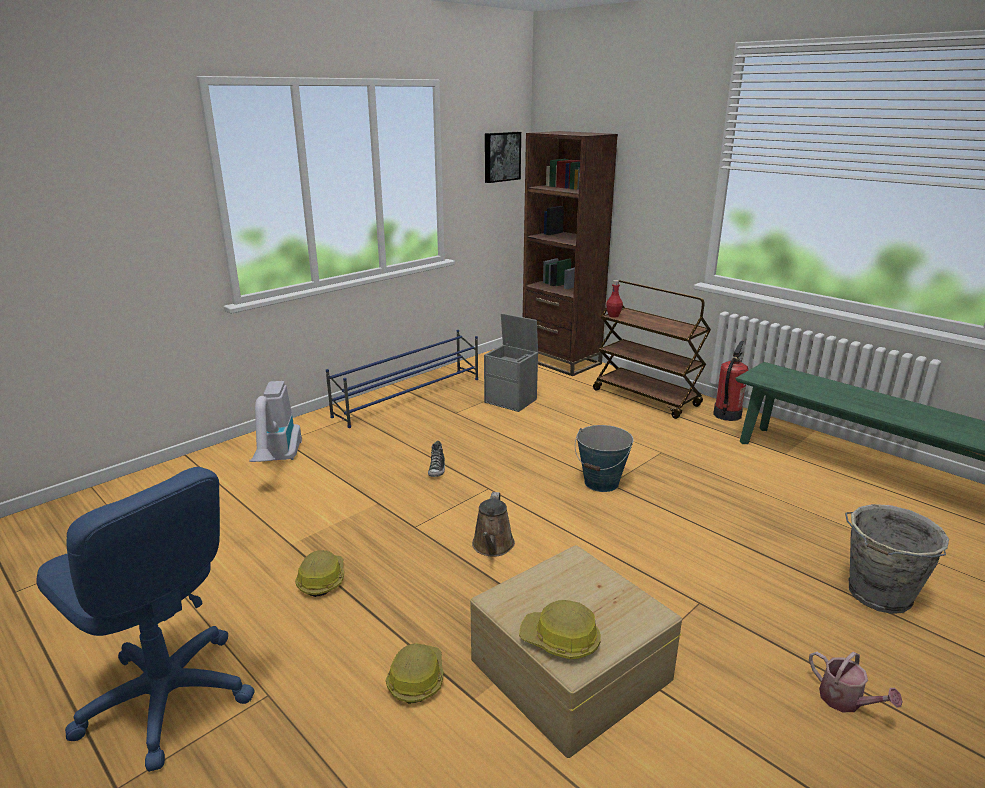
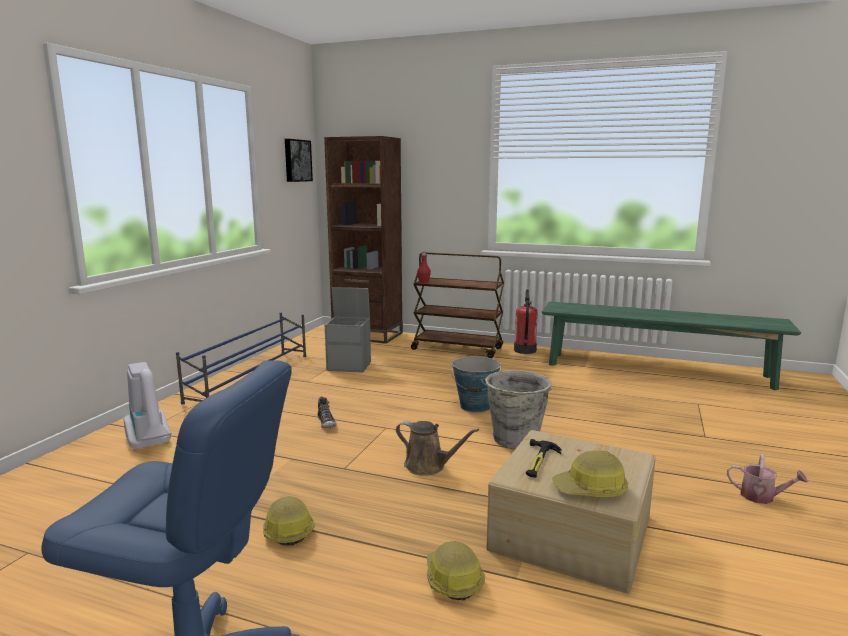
camera: 25 degrees left, 10 degrees down
(492, 546) = (428, 466): brown watering can -> brown watering can turned 45 degrees counterclockwise
(542, 588) = (539, 461): none -> hammer
(878, 595) = (718, 433): grey bucket -> grey bucket (515, 440)

